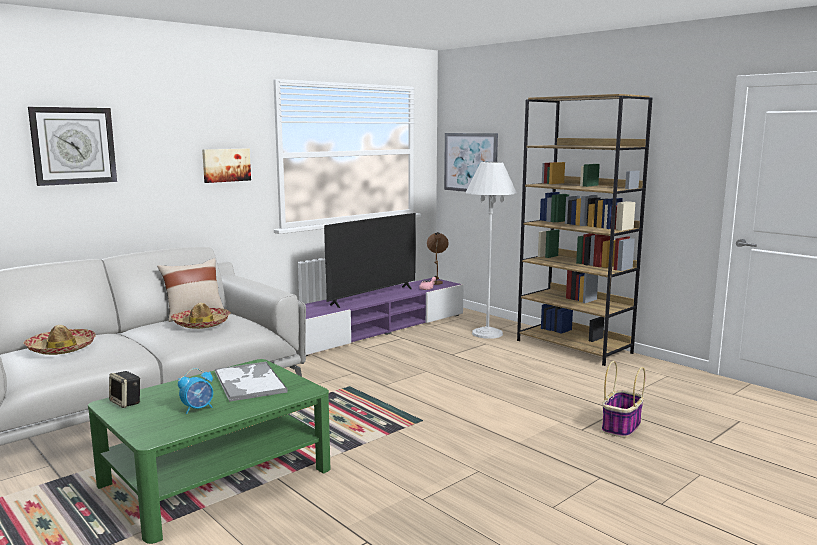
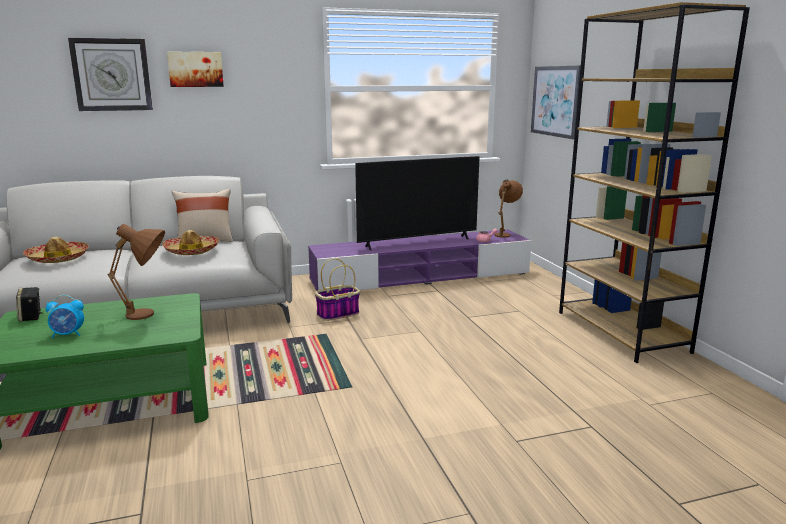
camera: 25 degrees right, 5 degrees up
(226, 165) = (266, 97): picture -> picture (195, 69)
(249, 382) = (149, 315): tray -> brown table lamp
(487, 333) = (533, 299): white floor lamp -> none
(621, 427) = (571, 450): basket -> basket (337, 314)

